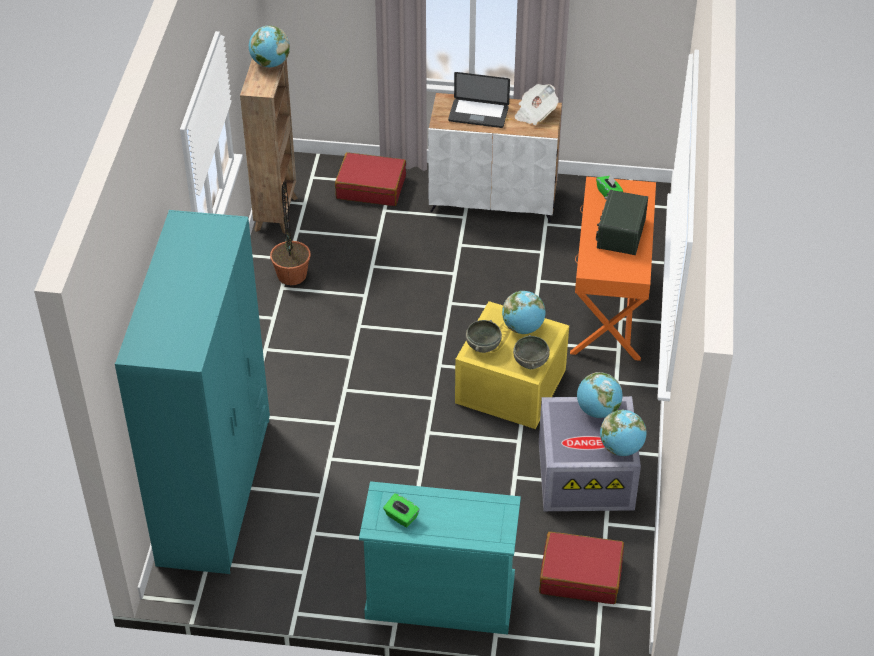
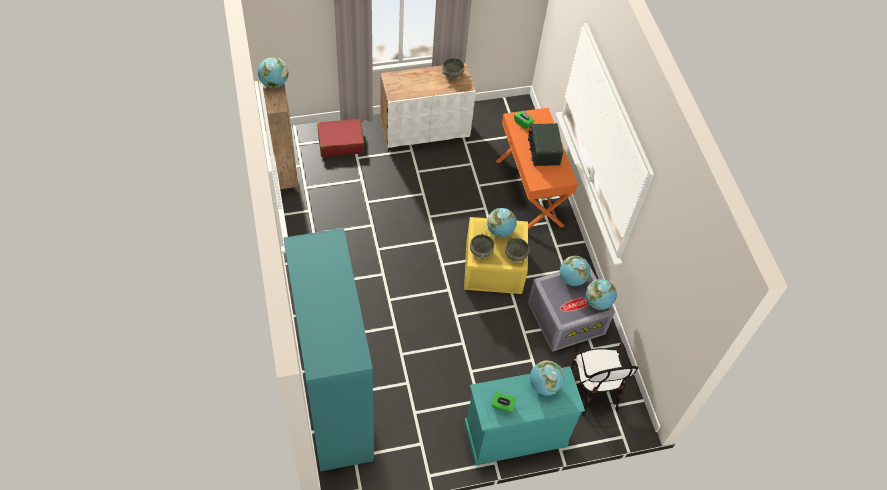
camera: 25 degrees left, 10 degrees up
(292, 275) = (316, 222): potted plant -> none
(471, 509) = (544, 385): none -> globe
(478, 114) = (416, 83): laptop -> none
(535, 113) = (452, 74): newspaper -> grey bowl
(580, 575) = (593, 390): red suitcase -> chair

